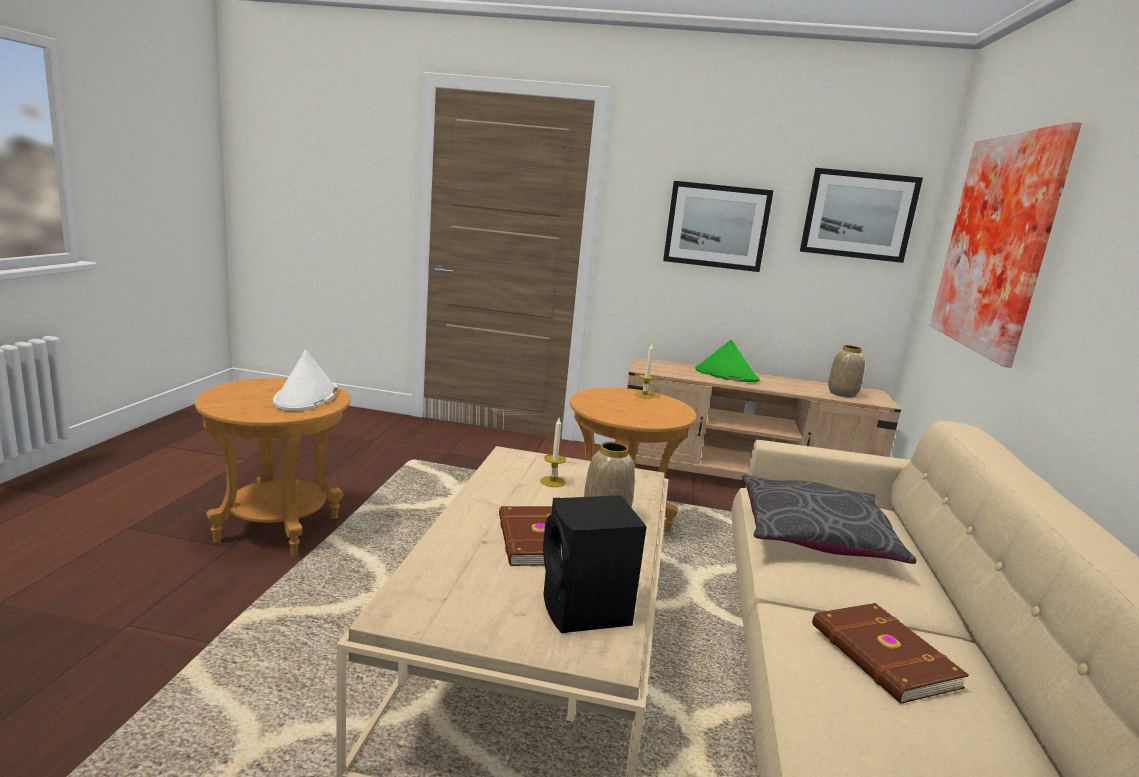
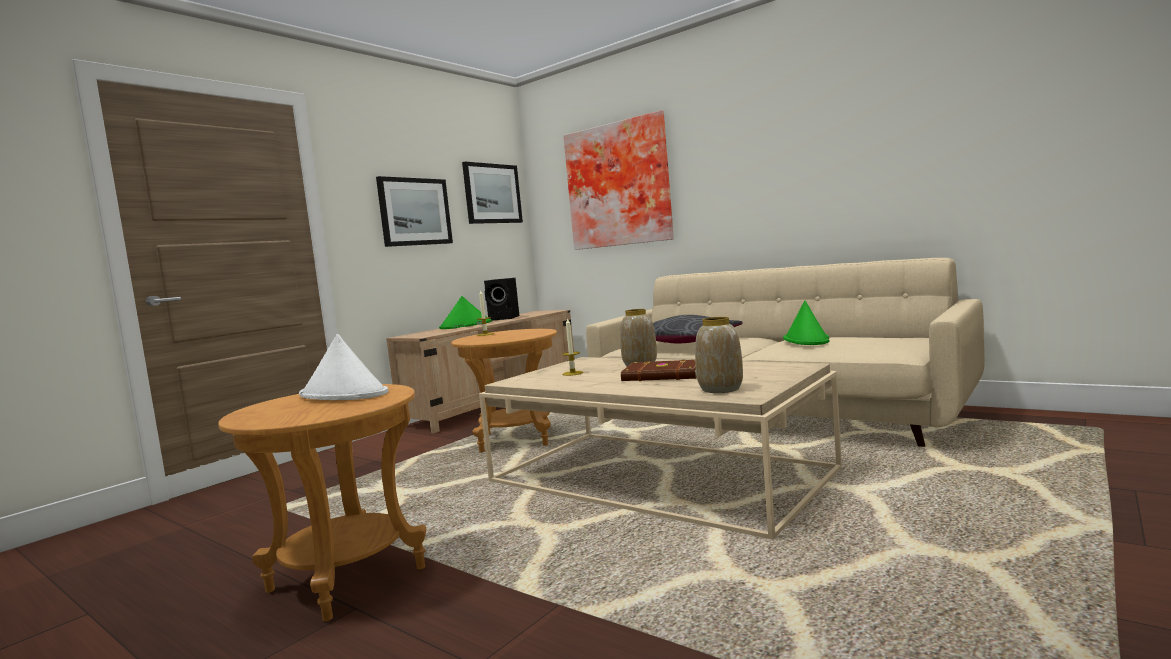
camera: 60 degrees left, 10 degrees down
(586, 612) = (757, 368): black speaker -> black speaker (505, 318)
(842, 394) = (533, 314): vase -> vase (720, 389)
(882, 656) = (806, 340): brown book -> green hat

